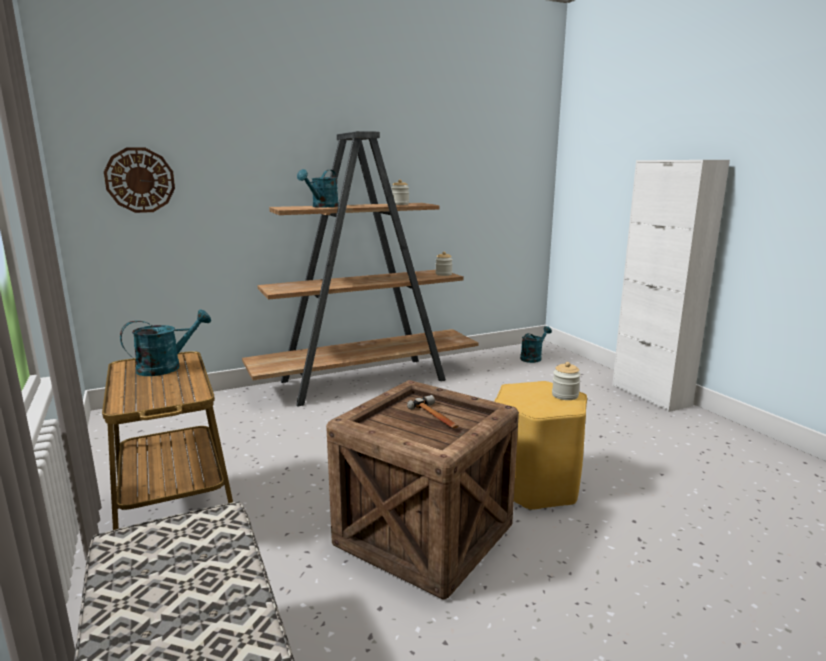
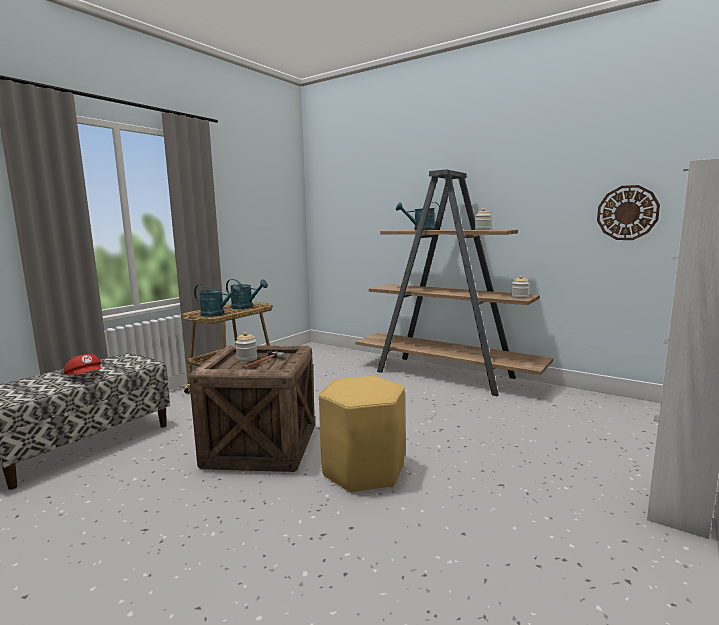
camera: 60 degrees right, 5 degrees down
(140, 180) = (340, 212): wall clock -> wall clock (627, 213)
(212, 598) = (85, 376): none -> red cap
(533, 358) = (633, 416): turquoise watering can -> turquoise watering can (216, 314)
(565, 395) = (373, 394): jar -> jar (247, 359)

